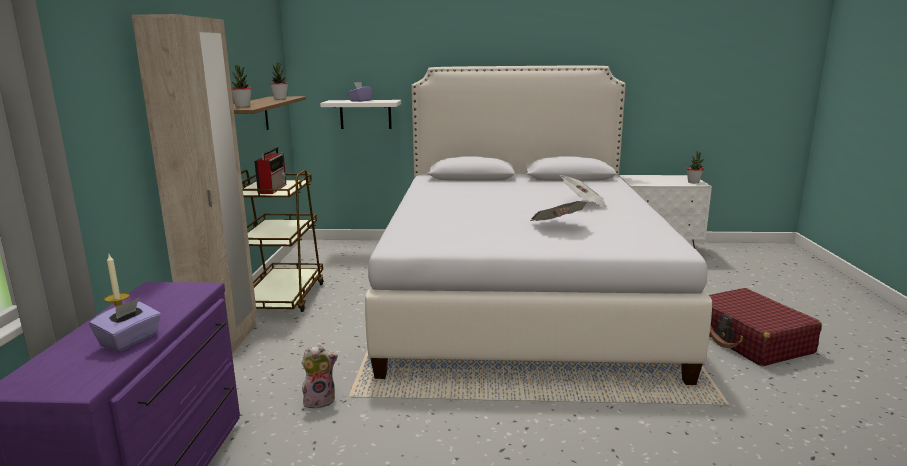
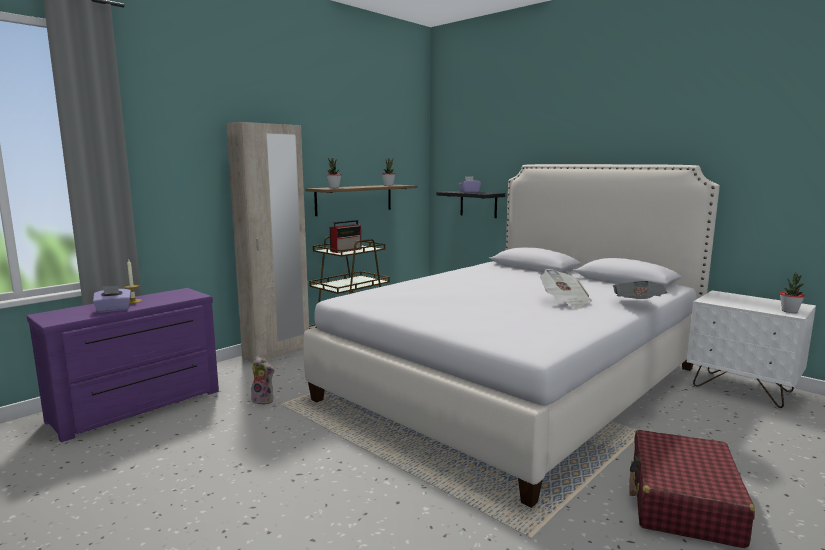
camera: 40 degrees right, 5 degrees down
(365, 114) = (478, 204): white shelf -> black shelf
(557, 226) = (486, 312): newspaper -> newspaper (638, 304)

